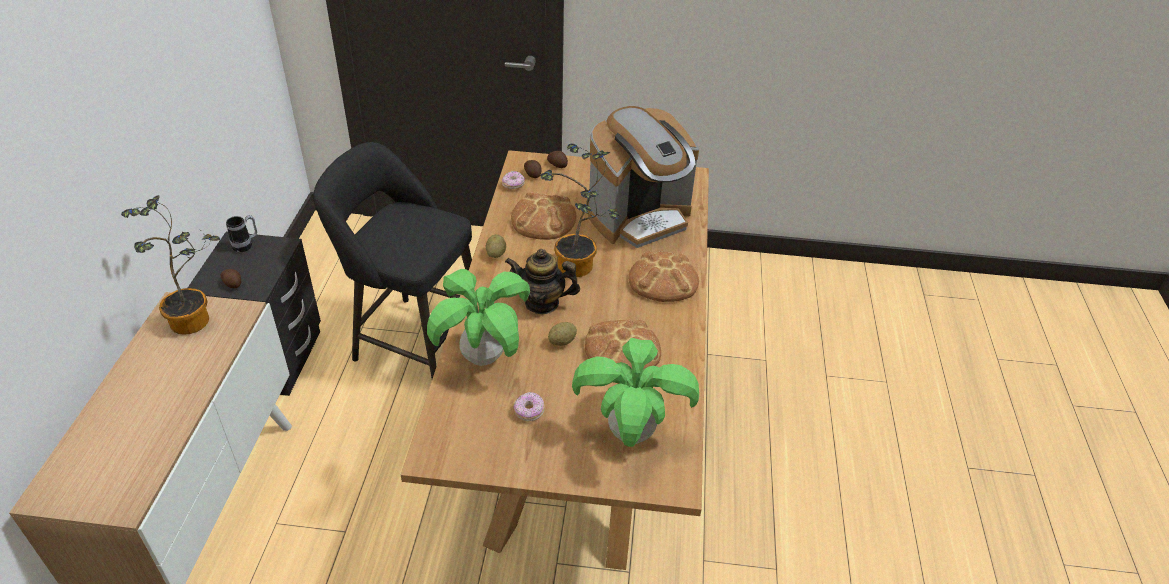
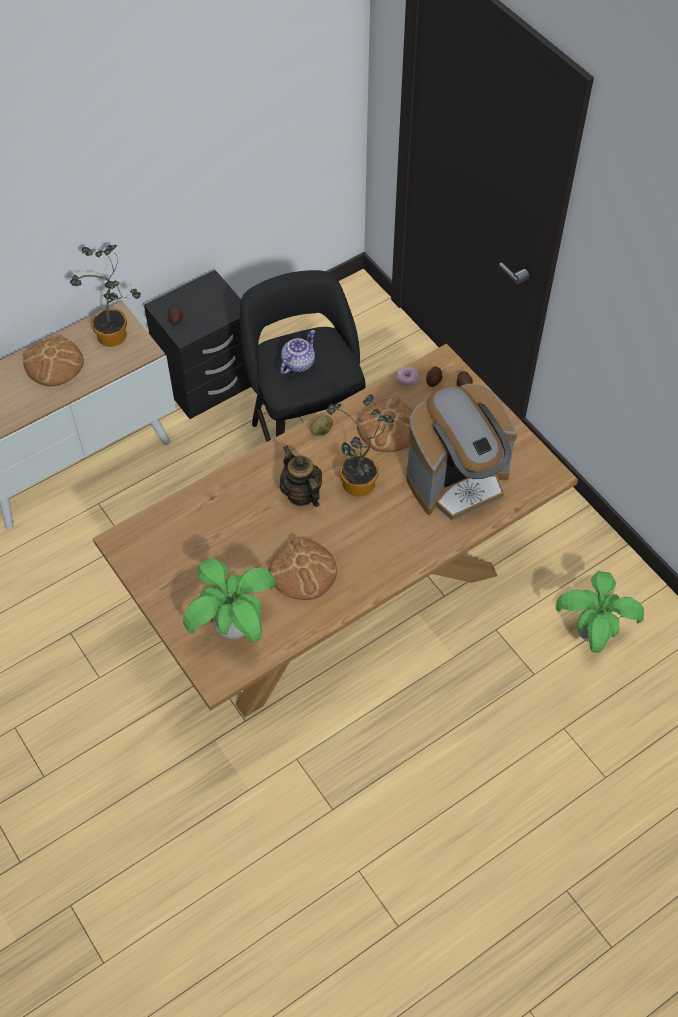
camera: 50 degrees right, 15 degrees up
(246, 245) = (214, 292): mug -> none
(401, 236) = (297, 363): none -> teapot
(483, 357) = (218, 502): potted plant -> potted plant (591, 633)
(529, 411) = (198, 561): donut -> none
(562, 341) = (276, 532): potato -> none
(640, 218) = (457, 481): coffee machine -> coffee machine turned 45 degrees counterclockwise
(663, 280) = (401, 544): bread -> bread (53, 363)

